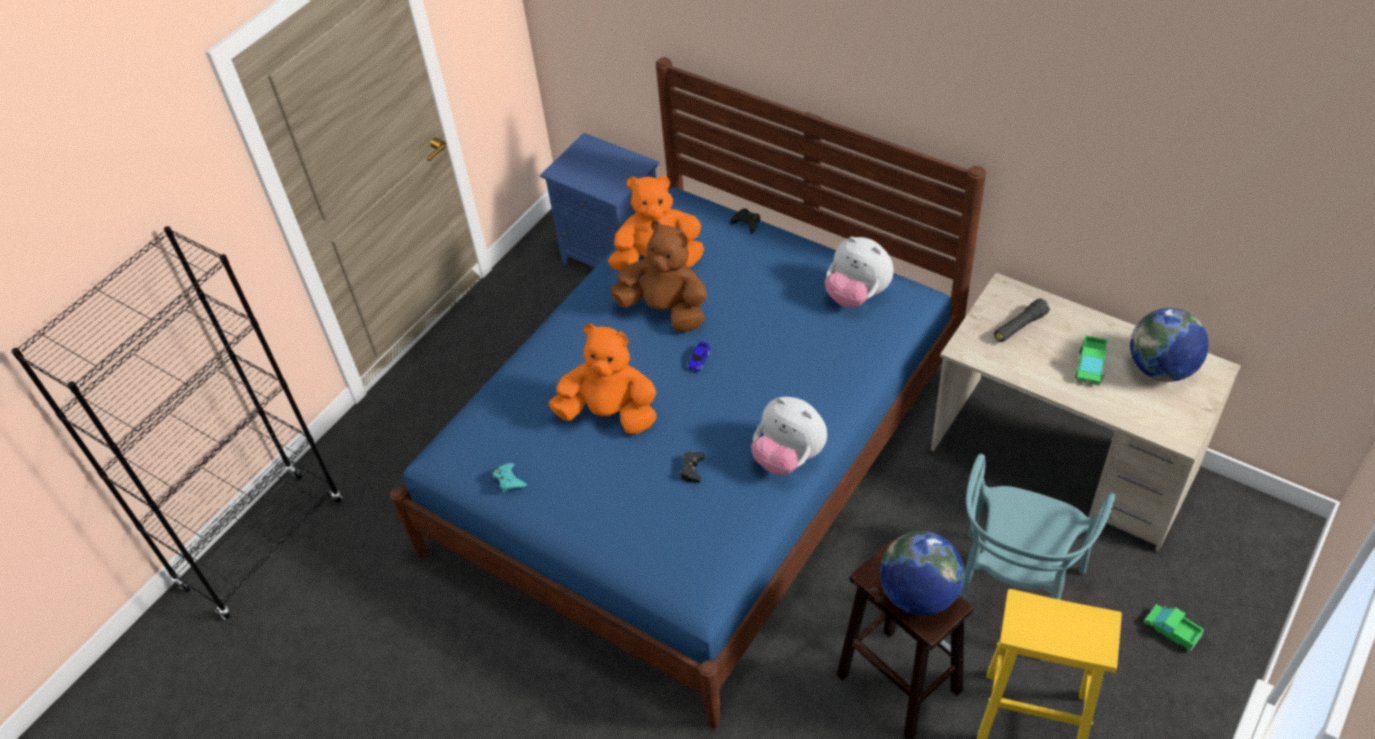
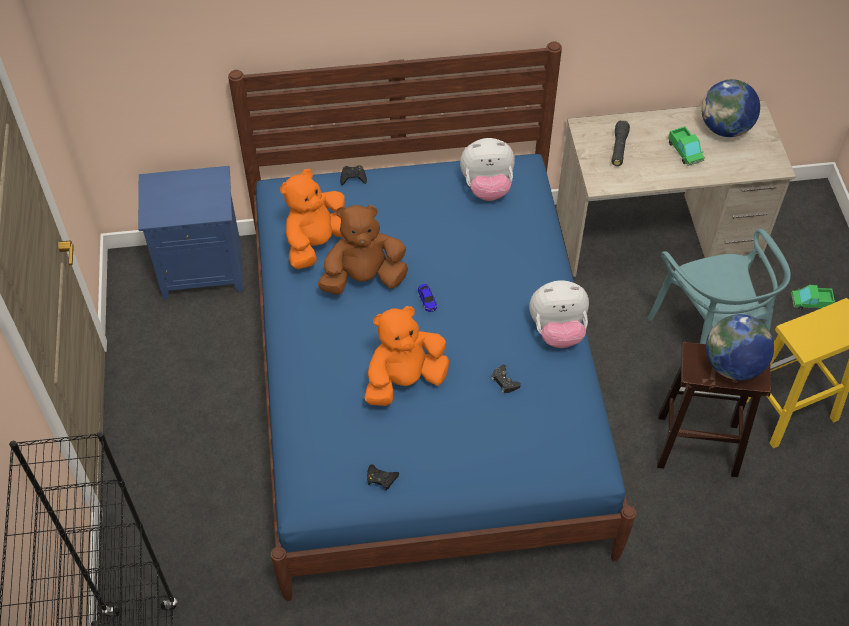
camera: 45 degrees left, 5 degrees up
(509, 480) = (381, 478): turquoise game controller -> black game controller

